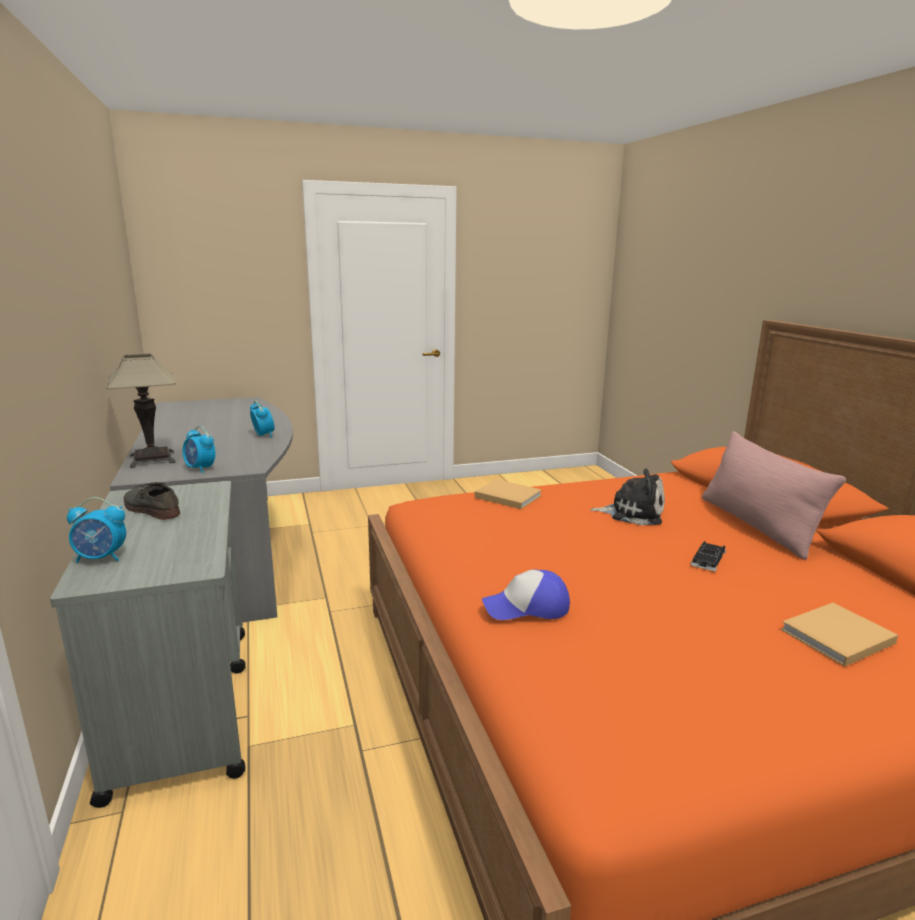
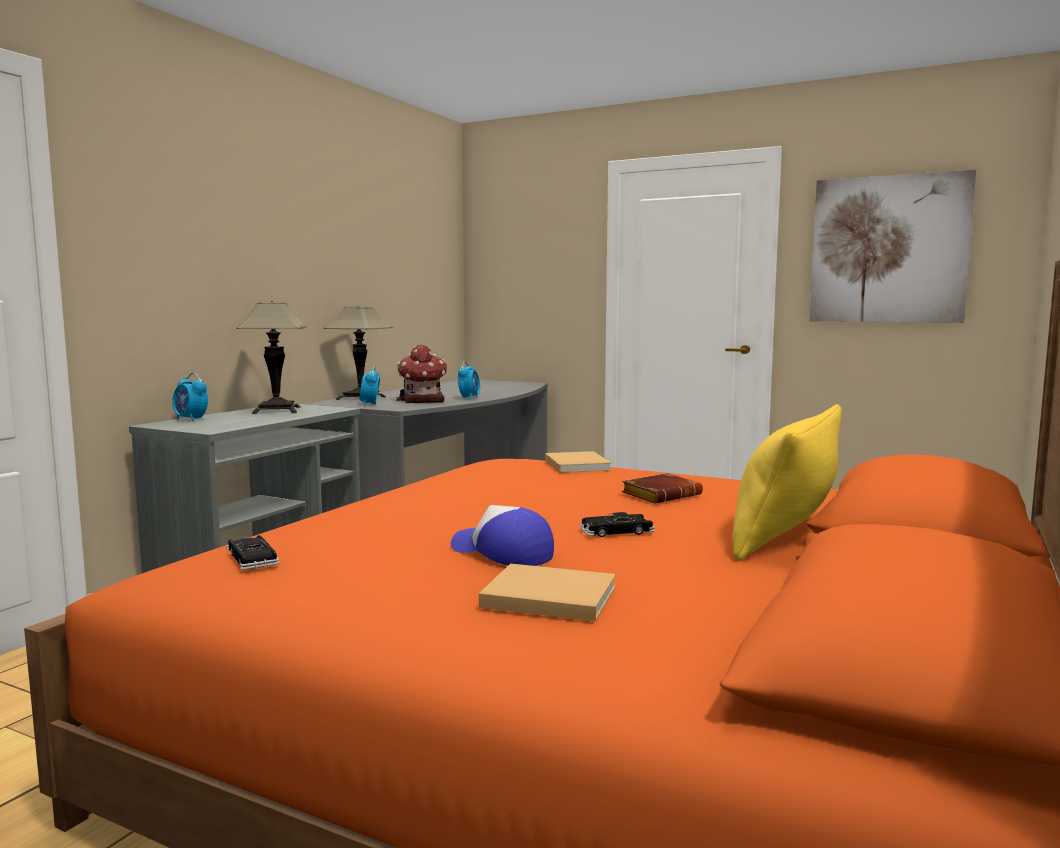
camera: 45 degrees right, 10 degrees down
(150, 509) = (276, 410): grey shoe -> table lamp
(234, 450) = (423, 401): none -> toy house
(527, 607) = (364, 509): cap -> cap (502, 553)
(530, 275) = (888, 249): none -> picture
(628, 707) = (252, 559): none -> black toy car
(632, 513) = (661, 495): plush toy -> brown book
(756, 525) = (786, 532): pink pillow -> yellow pillow

